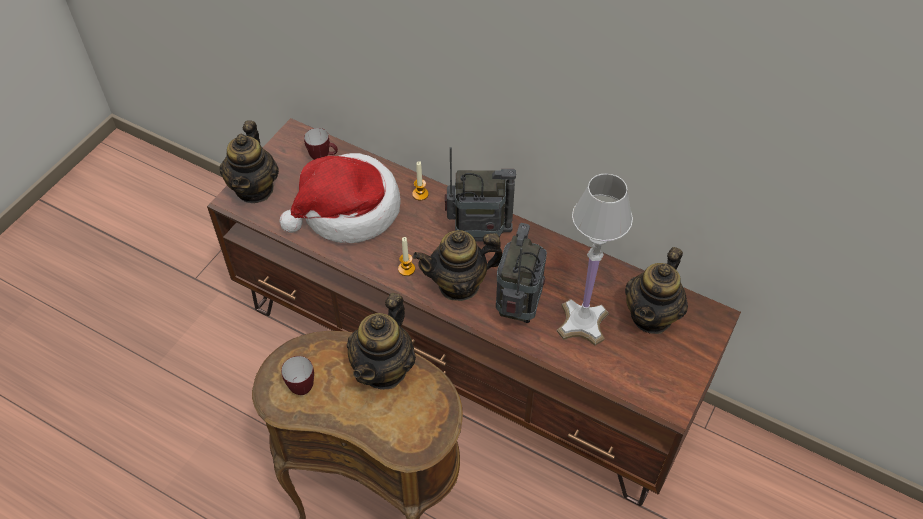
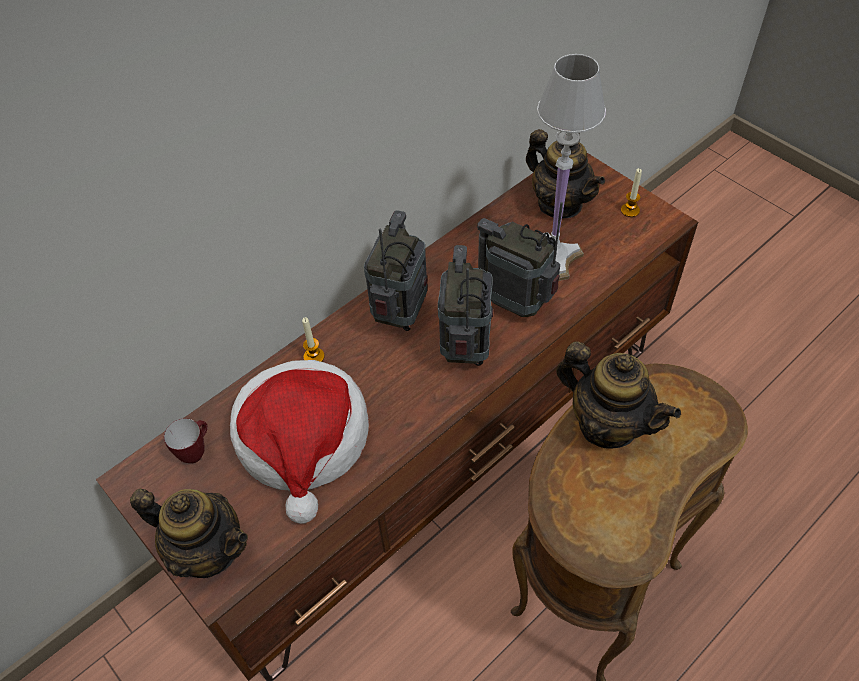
camera: 70 degrees left, 0 degrees up
(299, 385) = (612, 522): mug -> none
(406, 269) = (424, 396): candle -> candle (630, 210)
(459, 284) = (465, 350): teapot -> radio

